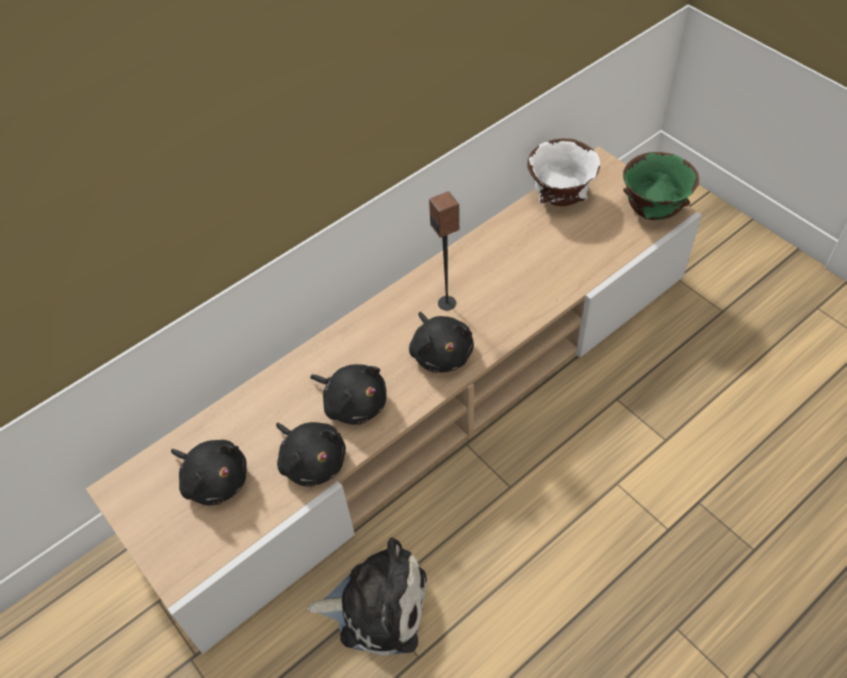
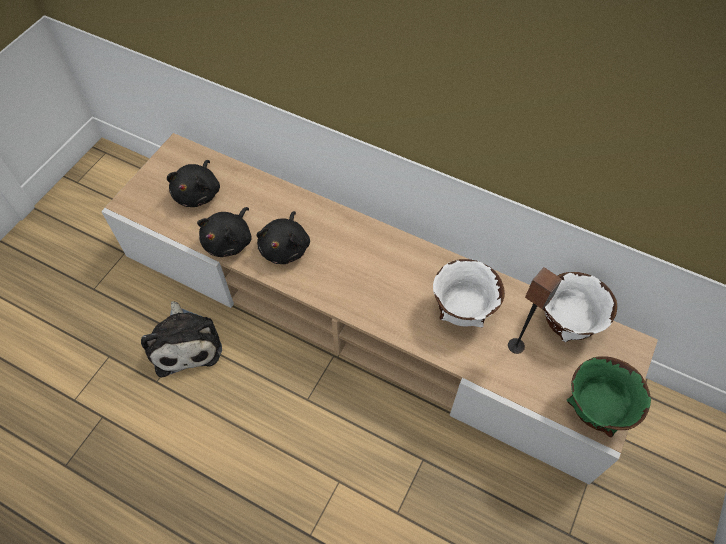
camera: 65 degrees right, 5 degrees up
(441, 353) = (353, 288): black plush toy -> none
(447, 303) = (404, 276): speaker -> speaker (516, 346)
(511, 269) = (462, 311): none -> white bowl

